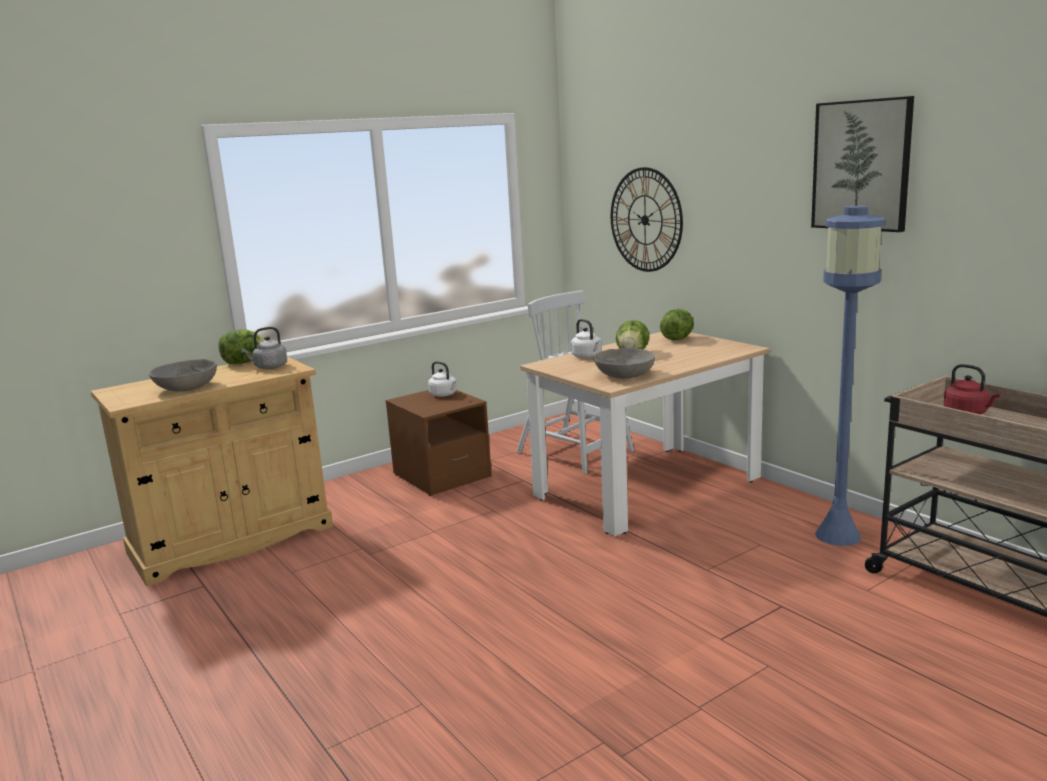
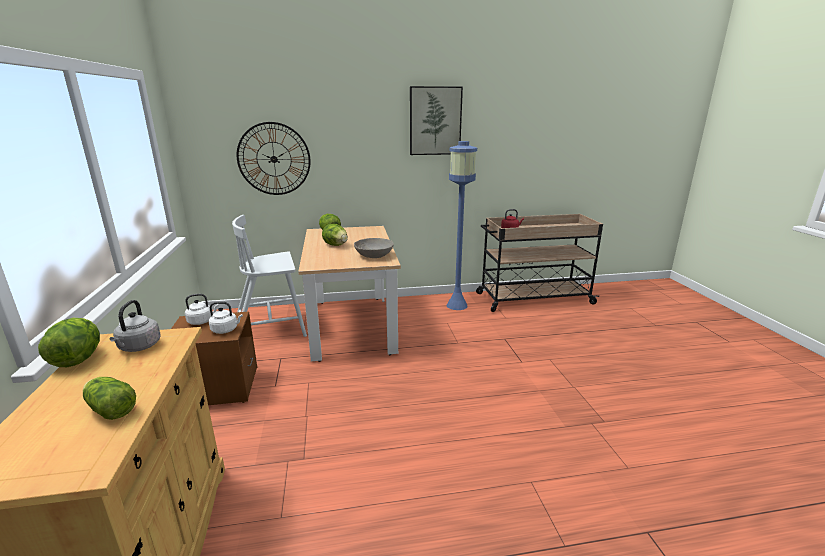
camera: 65 degrees left, 5 degrees up
(186, 387) = (110, 408): grey bowl -> lettuce
(587, 356) = (319, 254): white kettle -> white kettle (226, 330)

